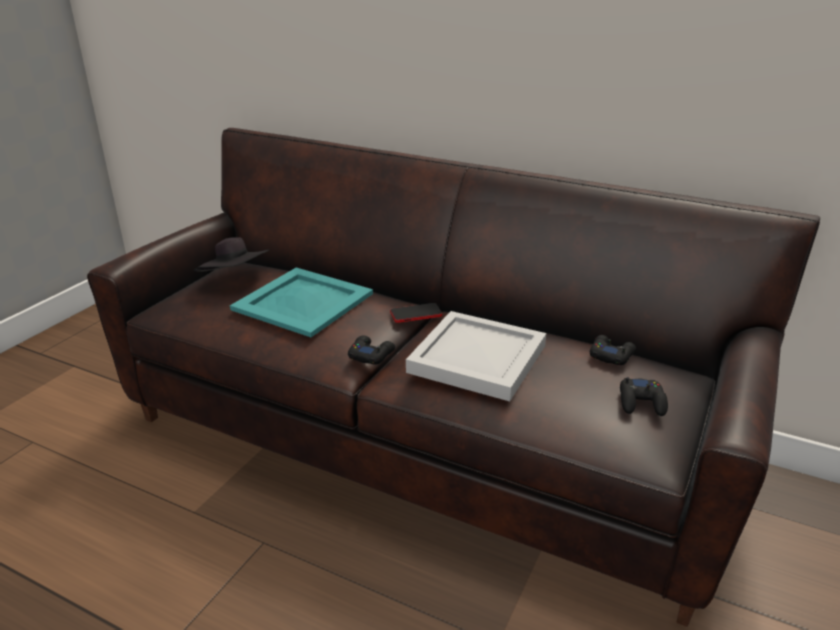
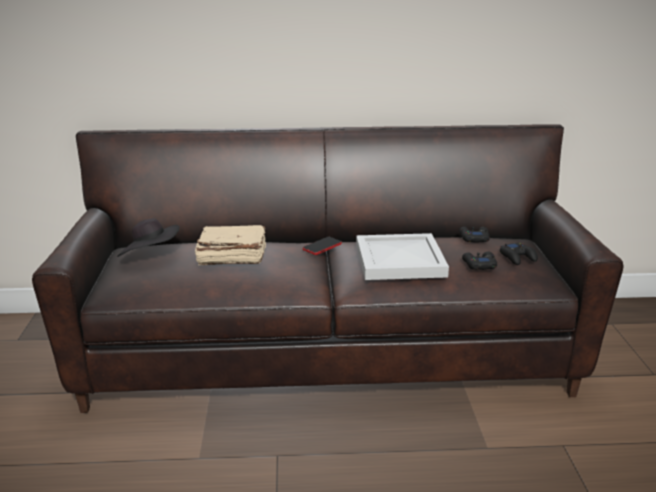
camera: 30 degrees left, 5 degrees down
(303, 301) = (231, 257): turquoise tray -> beige book
(371, 355) = (323, 278): black game controller -> black game controller (479, 265)

